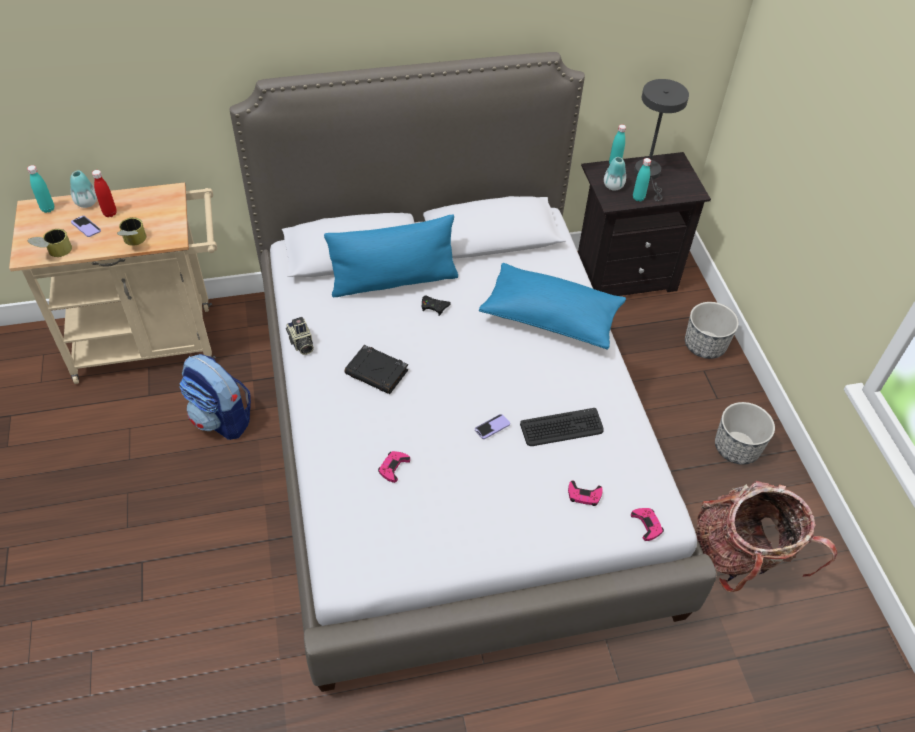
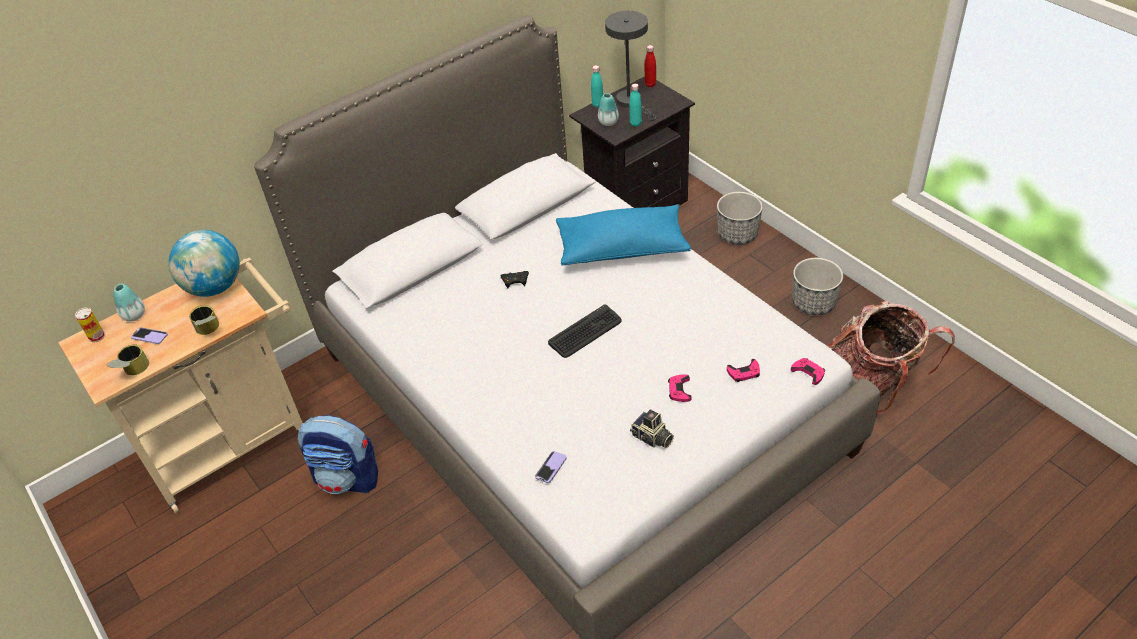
camera: 20 degrees left, 5 degrees down
(48, 209) = (97, 336): turquoise bottle -> can
(110, 213) = (165, 315): red bottle -> red bottle (650, 84)
(163, 204) = (215, 287): none -> globe
(301, 343) = (415, 360): camera -> camera (652, 438)
(377, 372) = (502, 354): black book -> none
(393, 467) = (570, 422): pink game controller -> pink game controller (679, 390)
(394, 281) = (464, 274): blue pillow -> none
(492, 427) = (632, 354): phone -> phone (551, 468)
(562, 428) = (690, 330): keyboard -> keyboard (585, 332)

